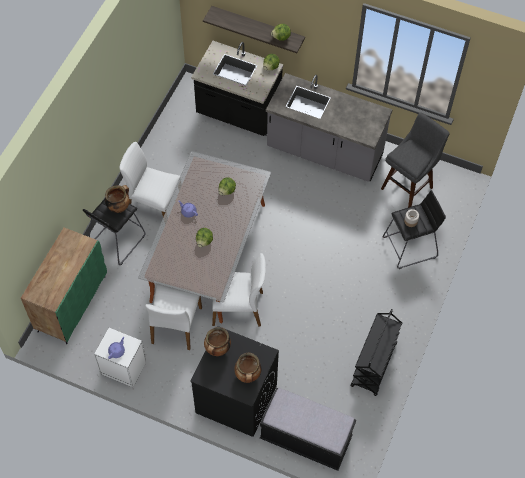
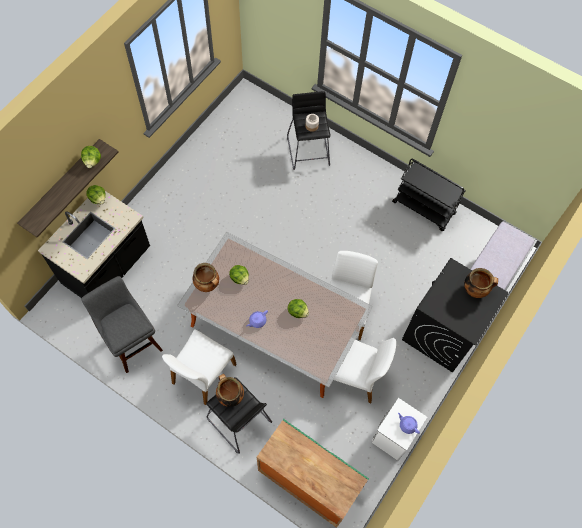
camera: 80 degrees left, 5 degrees up
(217, 349) = (443, 312): cooking pot -> cooking pot (207, 284)
(324, 152) = (183, 197): grey counter -> none
(408, 186) = (242, 135): grey stool -> grey stool (132, 343)

